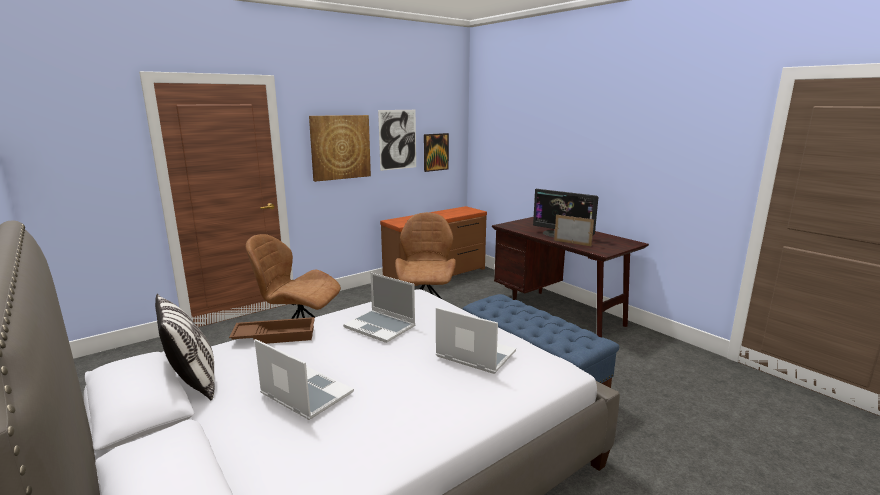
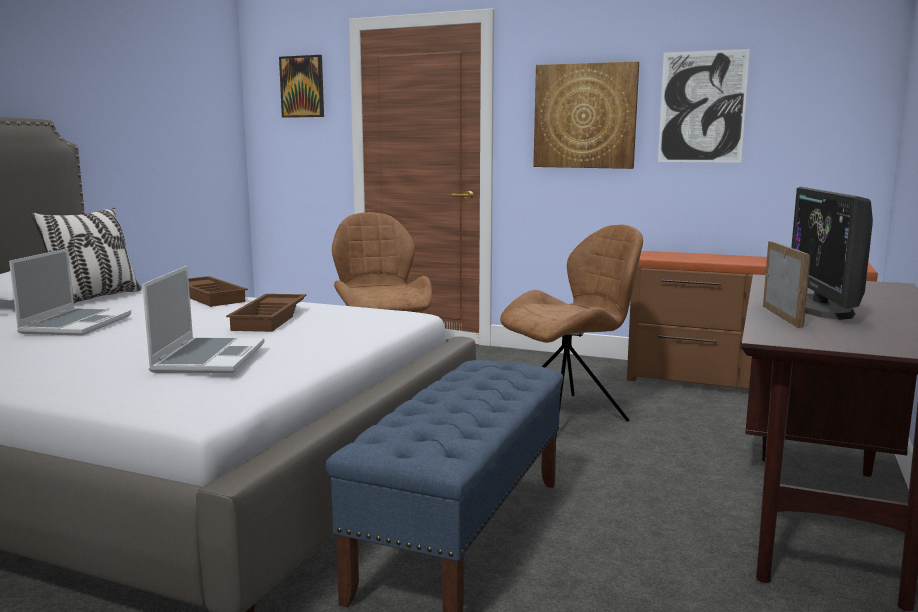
camera: 60 degrees right, 5 degrees down
(381, 327) = (271, 319): laptop -> brown tray
(435, 152) = (796, 135): picture -> picture (302, 86)

